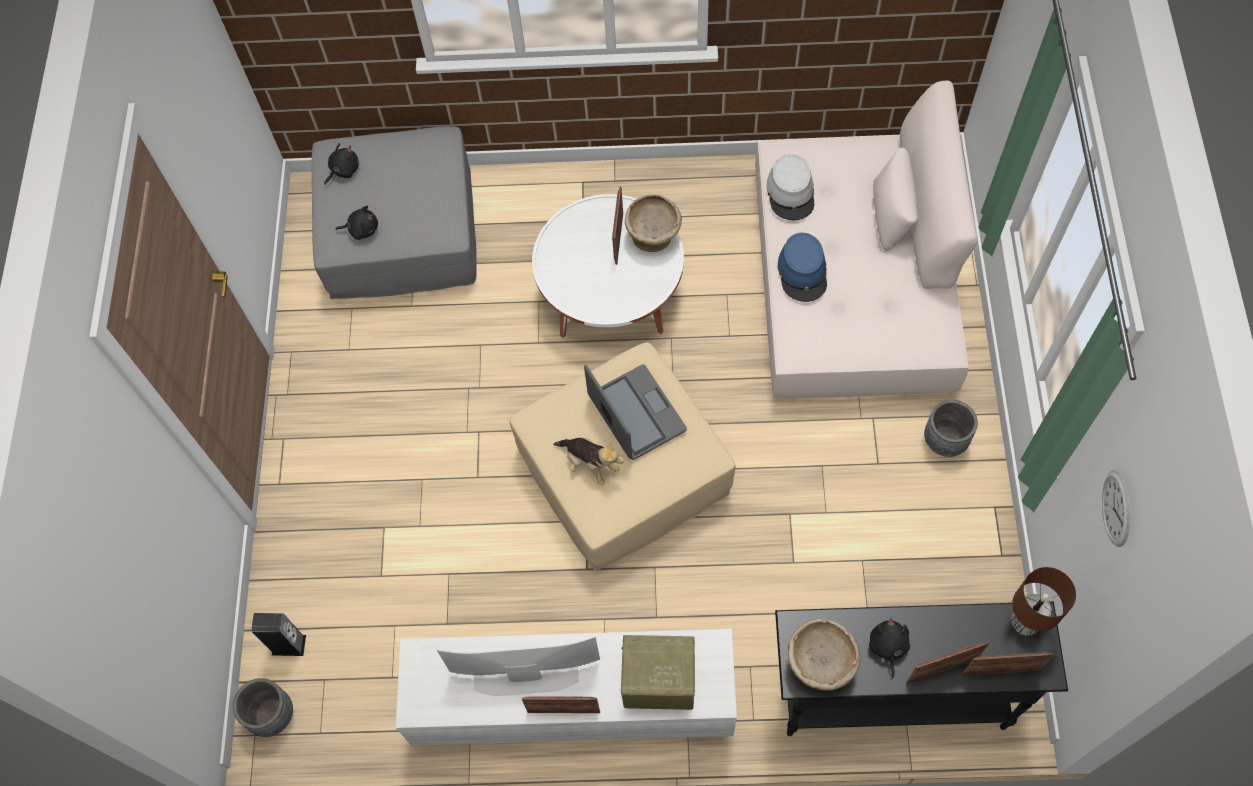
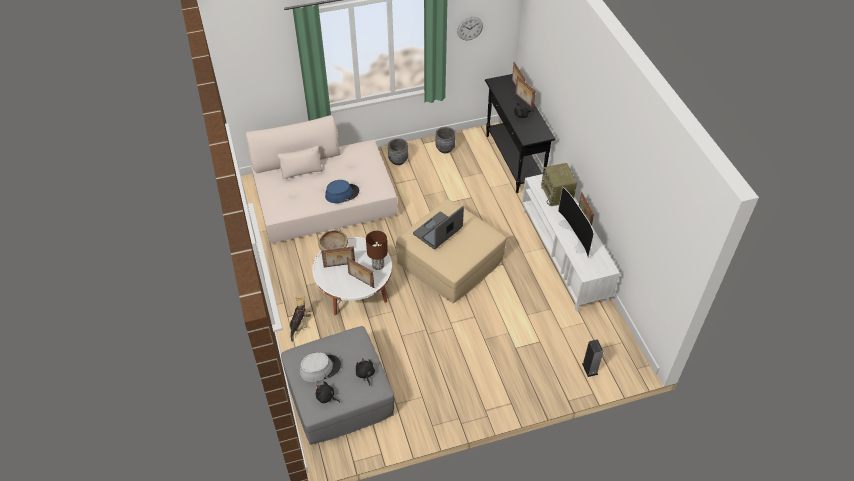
camera: 110 degrees left, 15 degrees down
(272, 715) = (624, 364): grey planter -> grey planter (445, 148)
(569, 265) = (361, 281): none -> picture frame
(589, 464) = (468, 243): plush toy -> plush toy (300, 325)
(791, 192) = (297, 205): grey hat -> grey hat (320, 368)
(820, 663) = (537, 130): beige bowl -> none
(1025, 622) = (496, 84): brown table lamp -> brown table lamp (378, 265)

